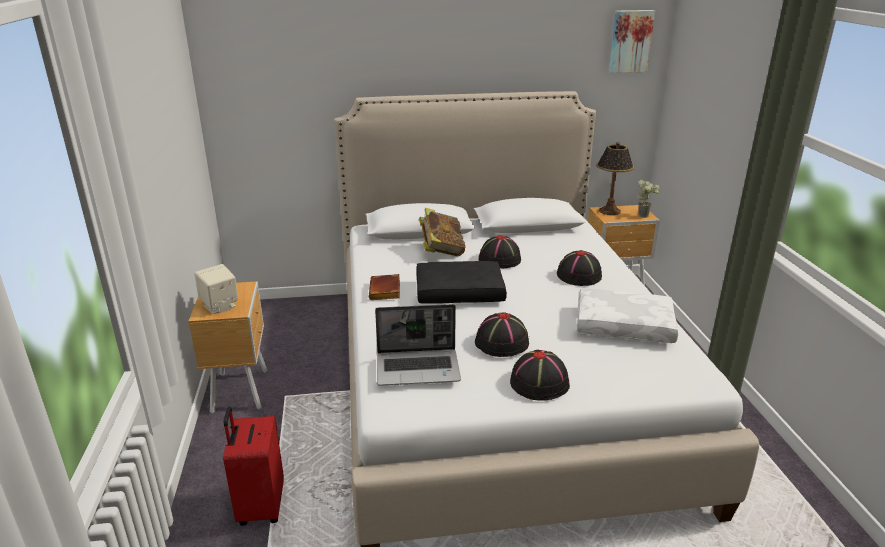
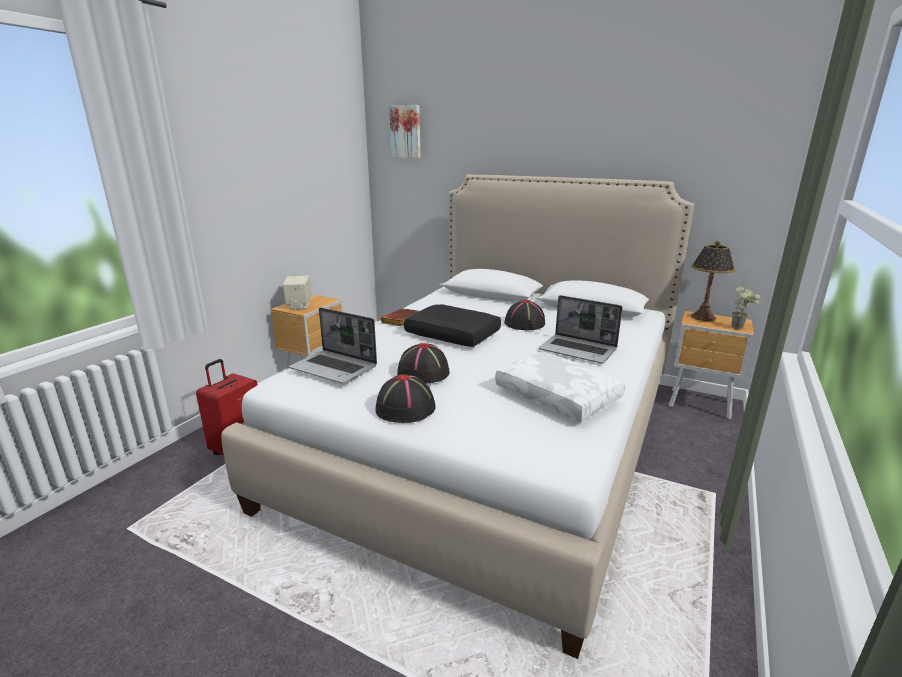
camera: 35 degrees right, 5 degrees down
(441, 251) = (486, 308): book -> none
(579, 275) = (578, 350): black hat -> laptop
(630, 41) = (750, 131): picture -> picture (406, 131)

